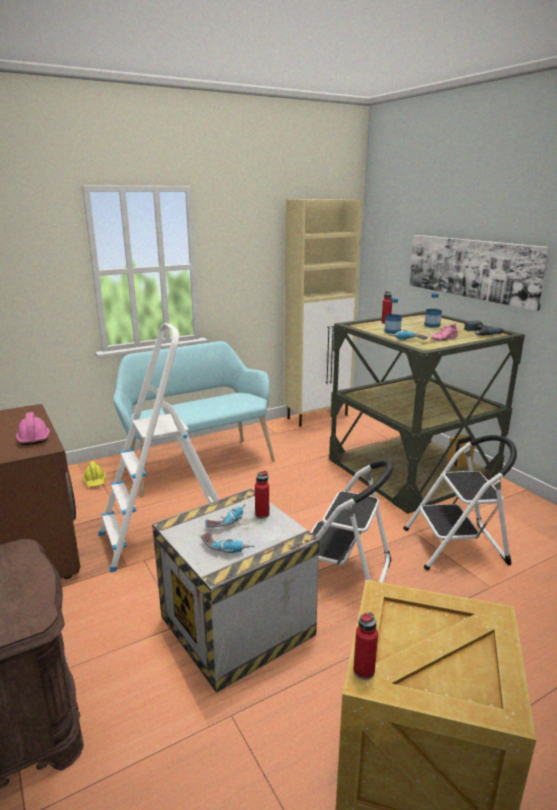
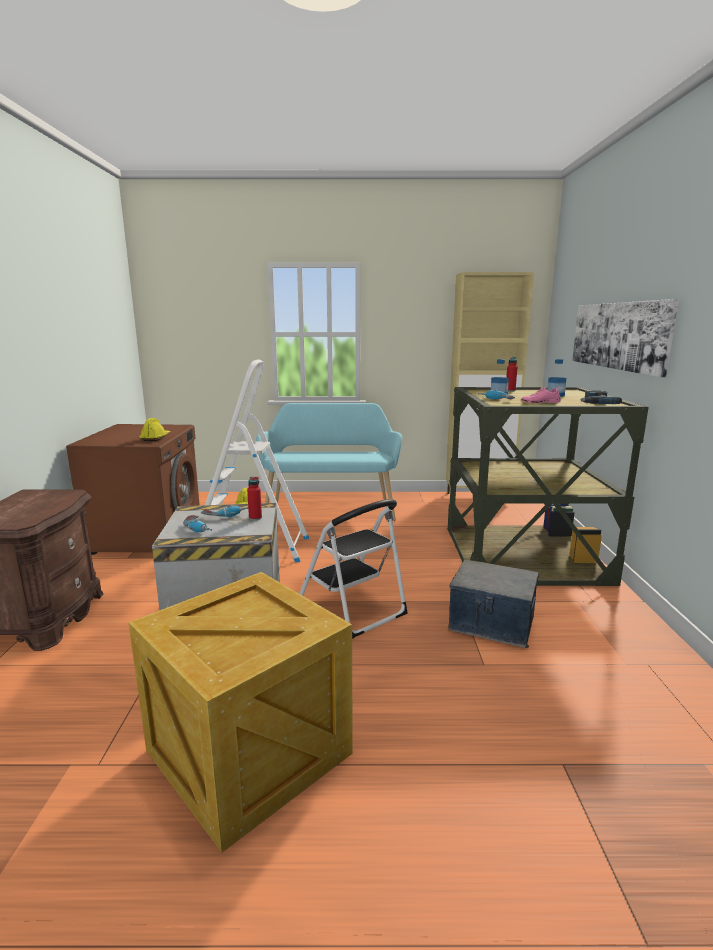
camera: 30 degrees right, 5 degrees down
(33, 437) = (155, 438): pink hard hat -> yellow hard hat
(364, 671) = (162, 616): red bottle -> none
(458, 546) = (491, 624): step ladder -> storage box

